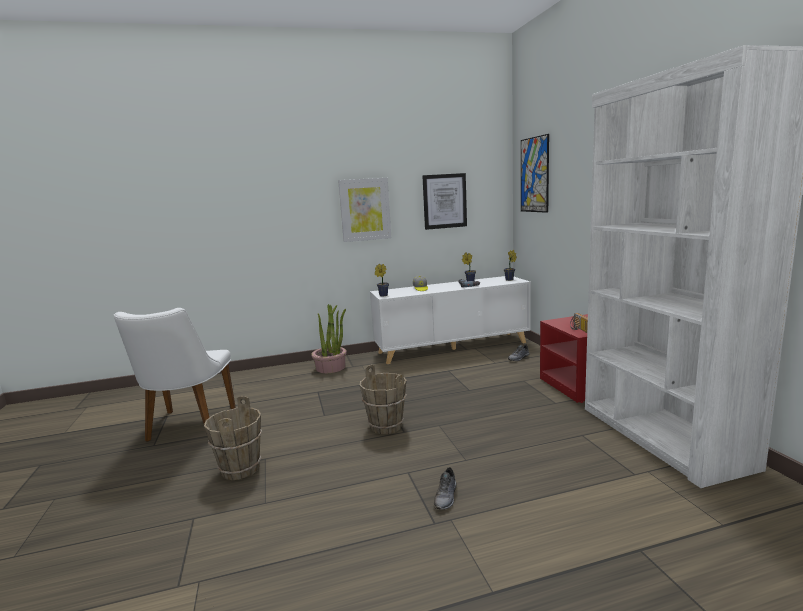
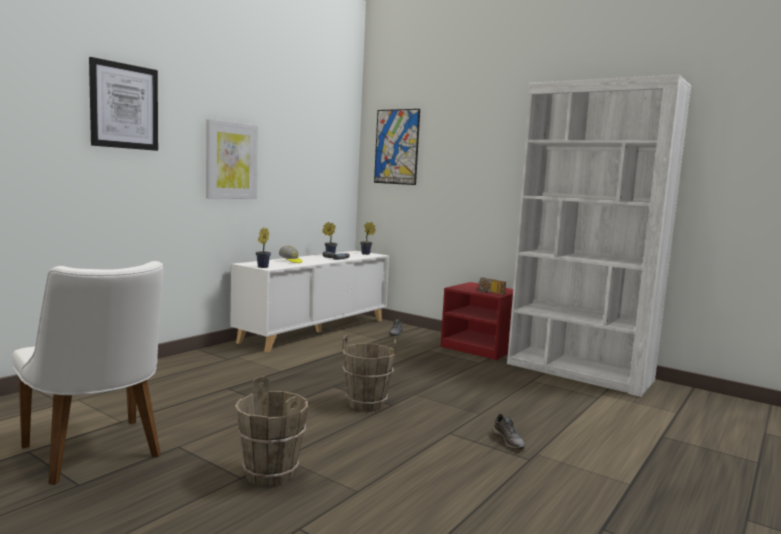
camera: 40 degrees left, 5 degrees down
(331, 368) = (199, 363): potted plant -> none
(444, 201) = (305, 162): picture -> picture (124, 106)

